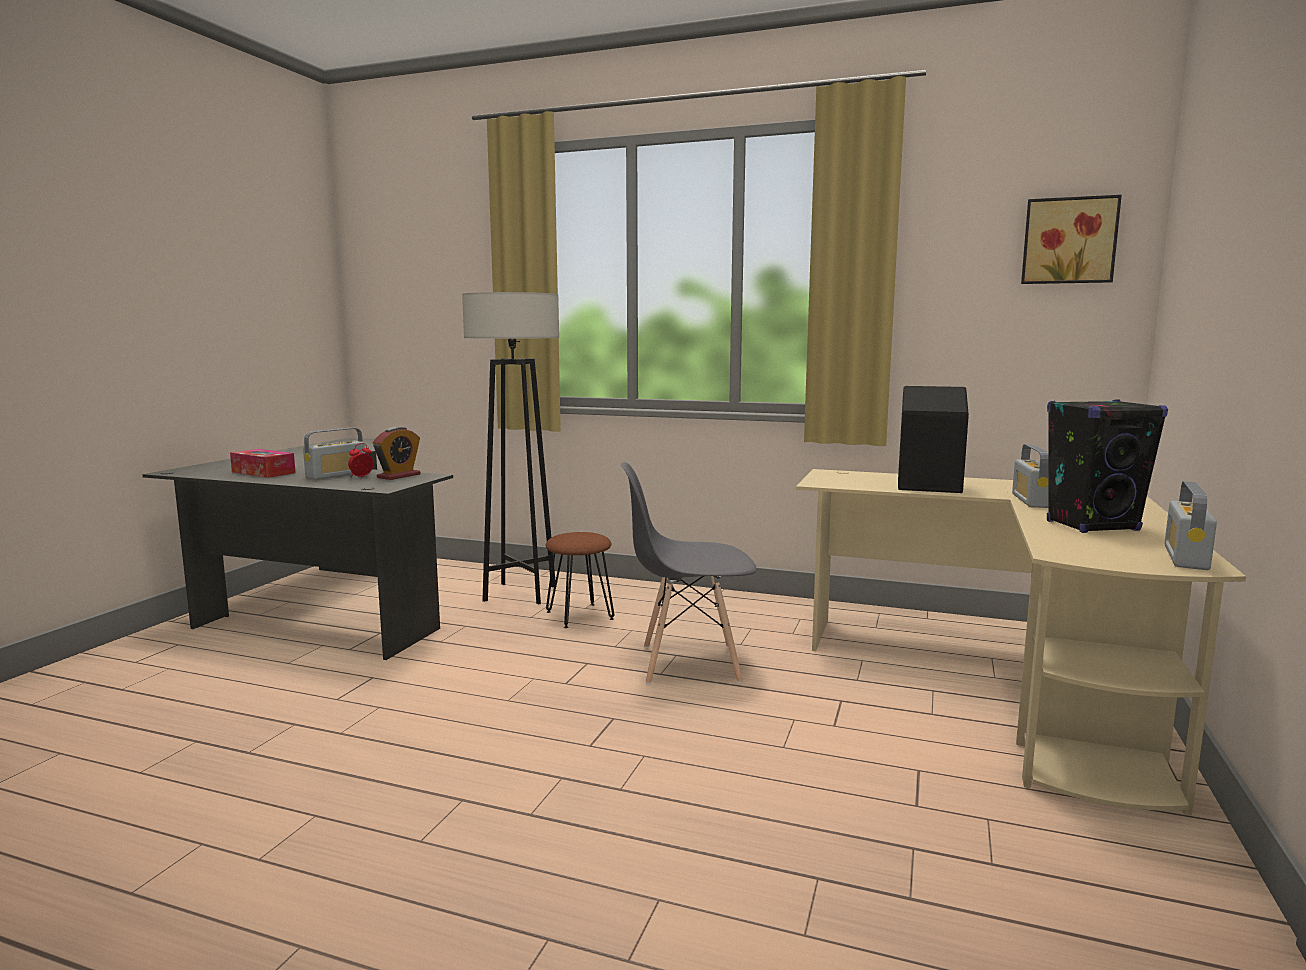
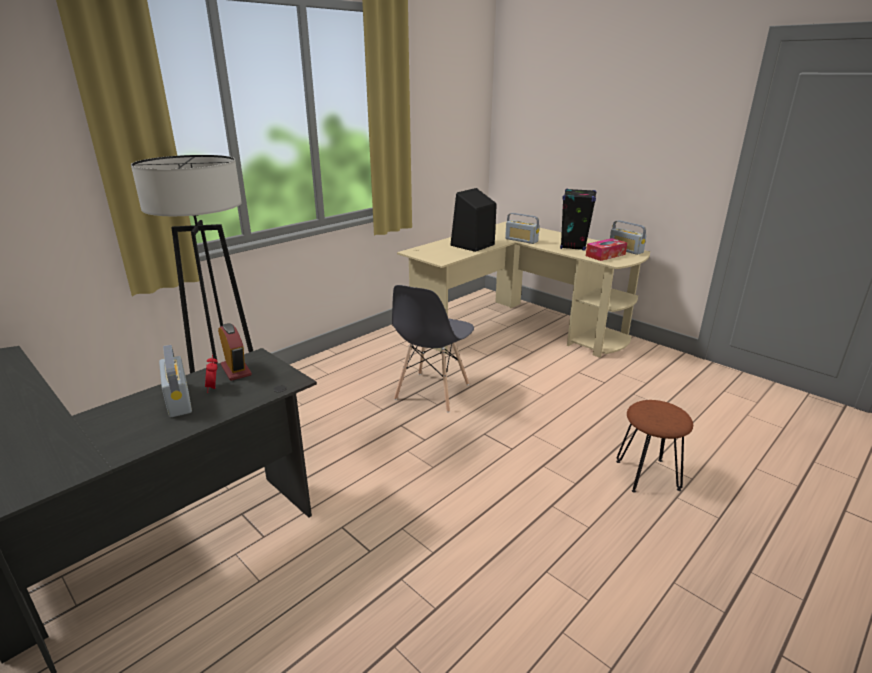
camera: 65 degrees left, 15 degrees up
(263, 472) = (87, 444): tissue box -> tissue box (605, 255)
(580, 615) = (315, 410): brown stool -> brown stool (648, 475)
(1069, 241) = (465, 96): picture -> none

